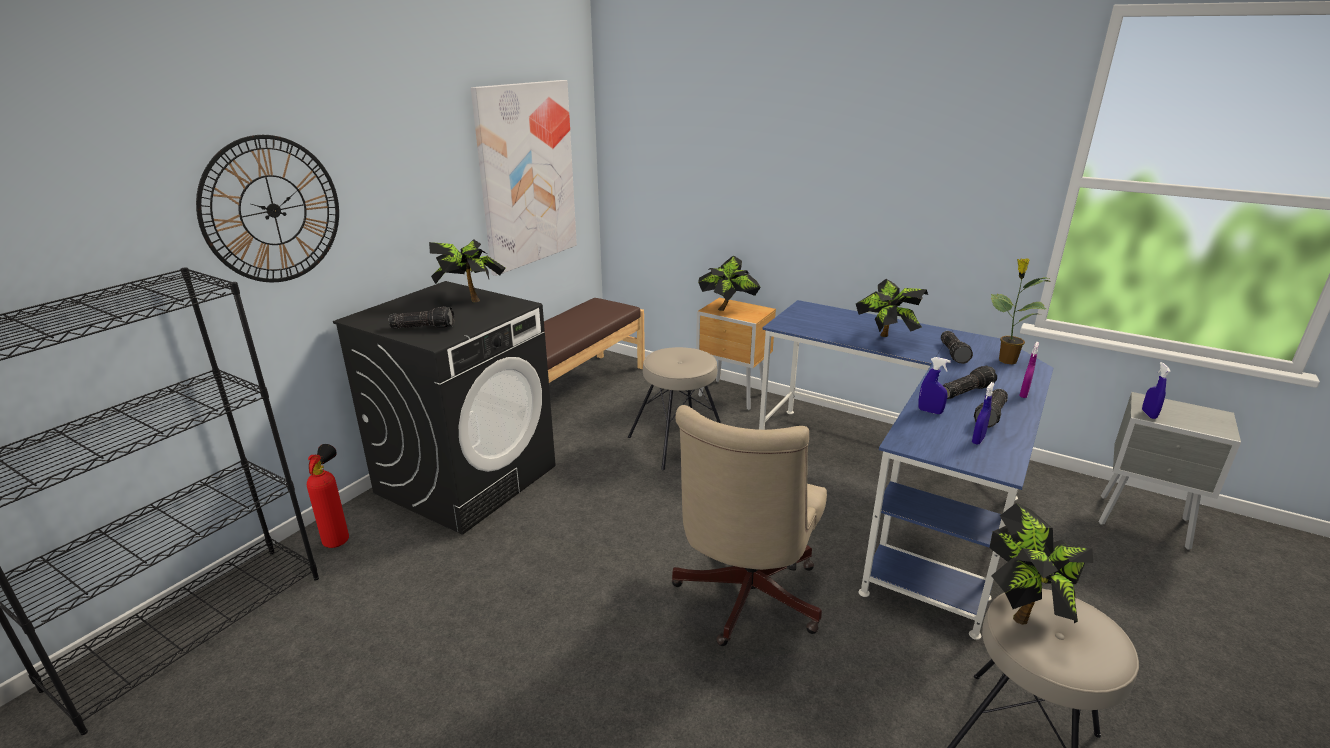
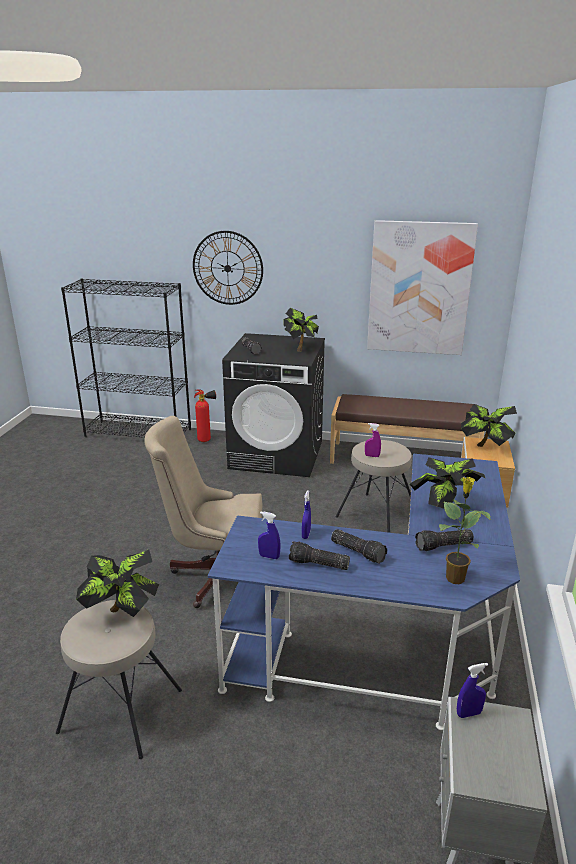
camera: 70 degrees right, 0 degrees up
(1023, 394) = (376, 584): purple spray bottle -> purple spray bottle (372, 456)

